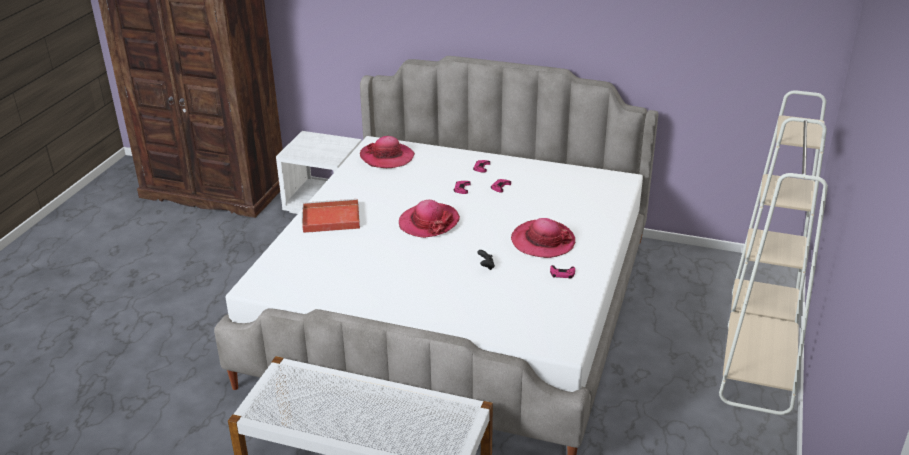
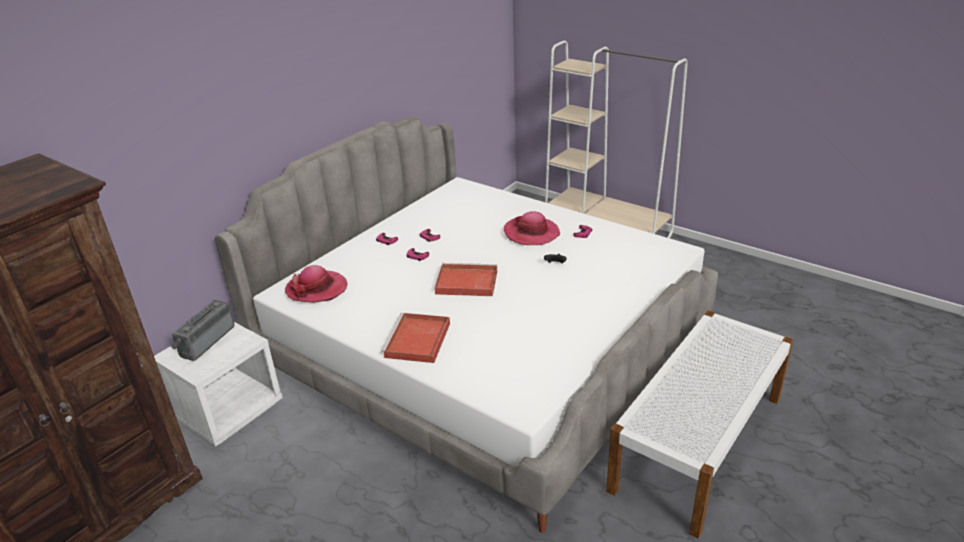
camera: 70 degrees left, 0 degrees up
(327, 143) = (205, 341): none -> radio
(428, 222) = (465, 282): hat -> red tray

